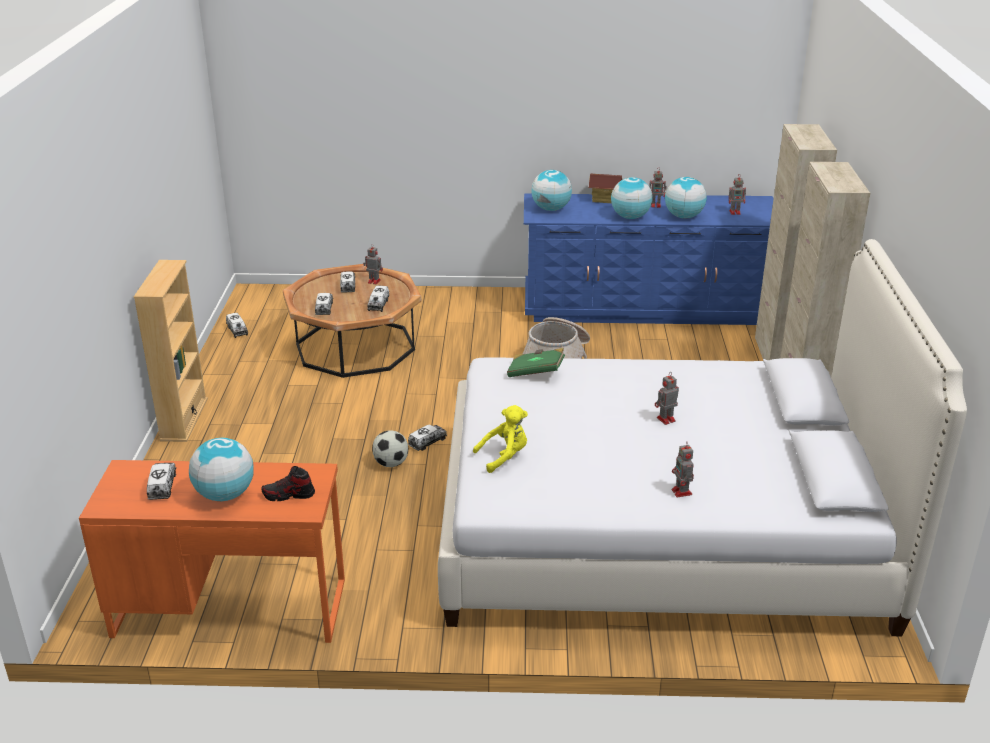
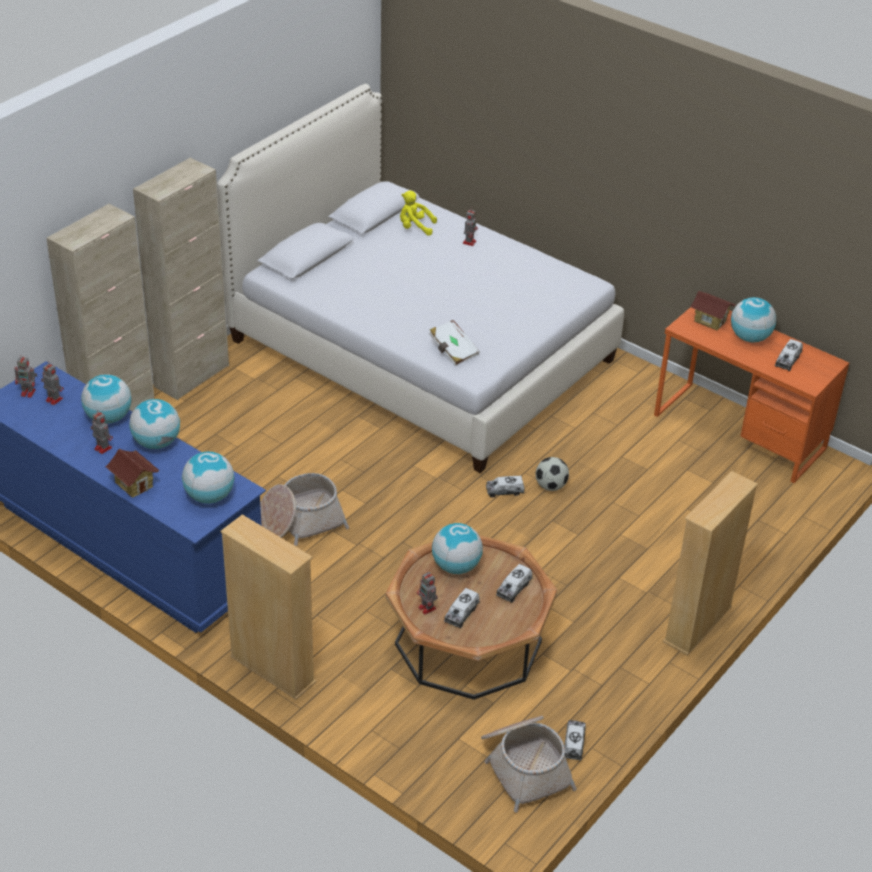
camera: 145 degrees left, 10 degrees up
(262, 312) = (524, 766): none -> basket
(288, 495) = (710, 321): shoe -> toy house
(378, 304) = (456, 566): toy truck -> globe
(465, 293) = (272, 669): none -> beige bookcase
(504, 457) = (546, 305): yellow plush toy -> yellow plush toy (415, 227)
(535, 372) = (453, 351): green book -> white book
(665, 419) = (415, 281): toy robot -> toy robot (29, 393)

